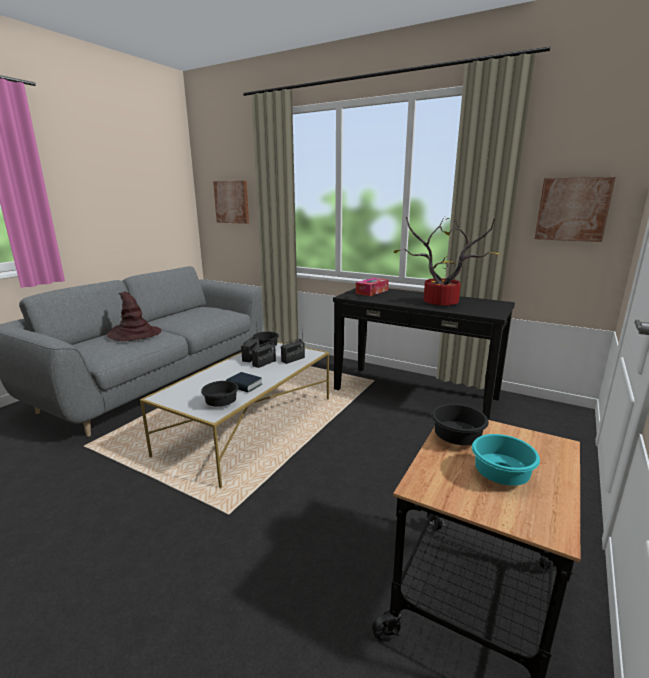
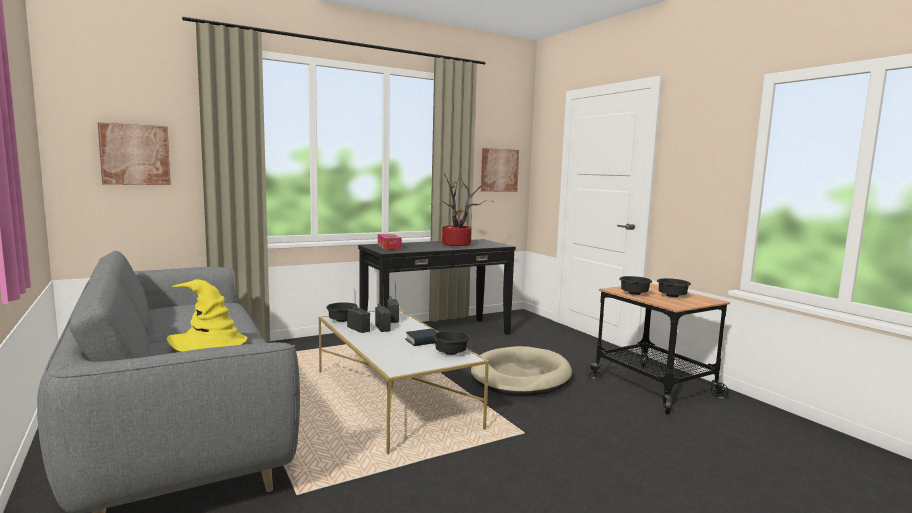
camera: 60 degrees left, 10 degrees down
(134, 334) = (209, 343): brown hat -> yellow hat
(369, 471) = (520, 376): none -> beige dog bed
(499, 475) = (671, 296): turquoise bowl -> black bowl

